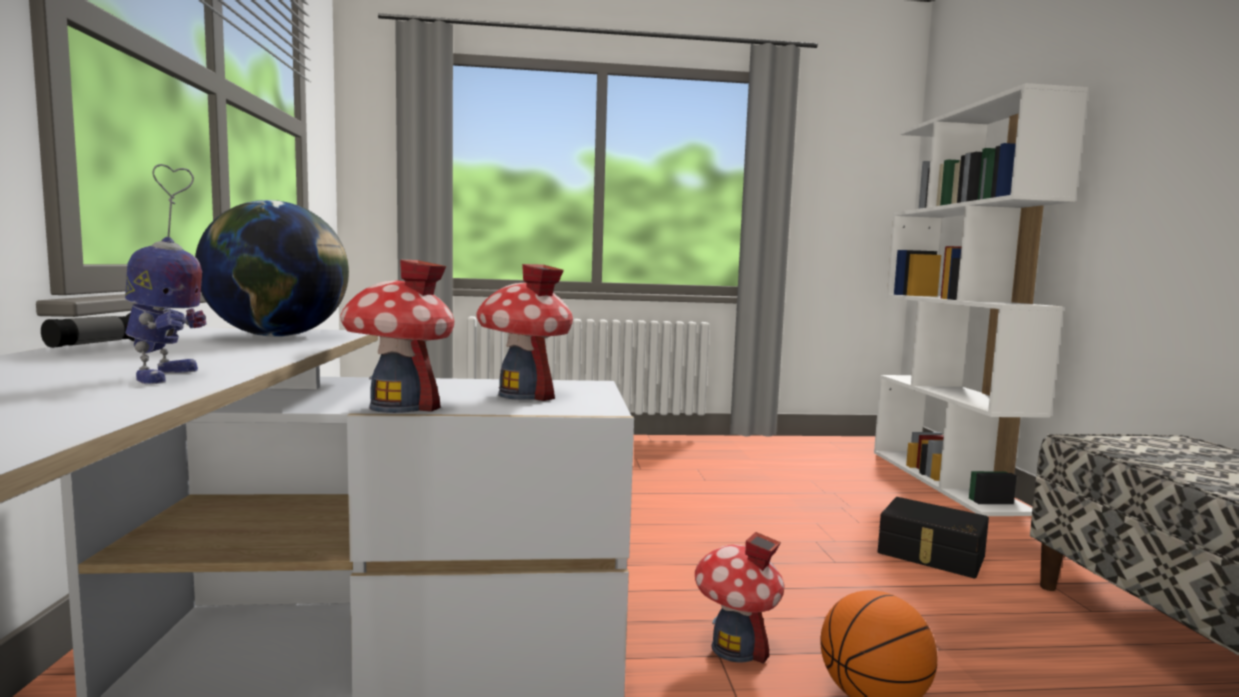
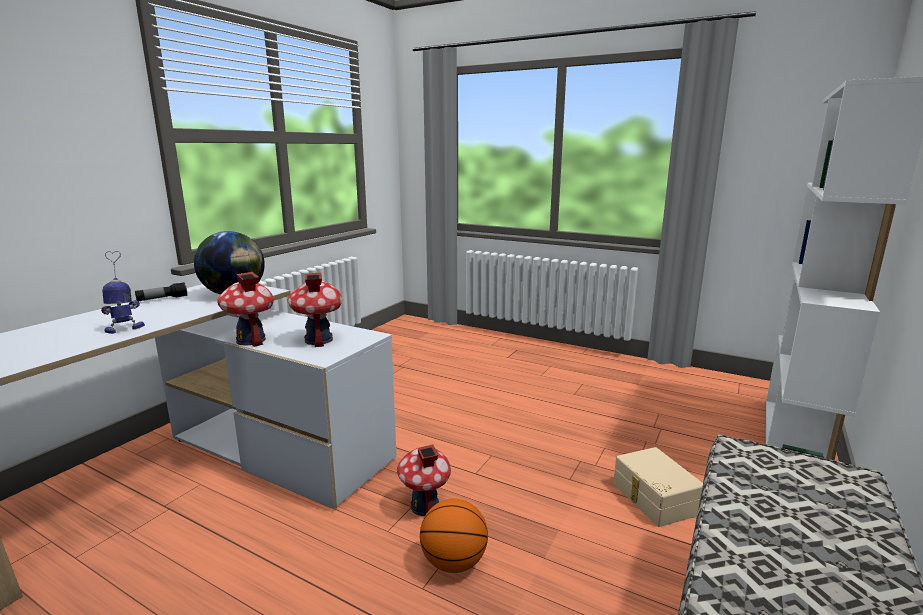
camera: 35 degrees right, 10 degrees up
(166, 377) = (125, 329): toy robot -> toy robot turned 150 degrees counterclockwise
(930, 555) = (653, 499): black storage box -> beige storage box

